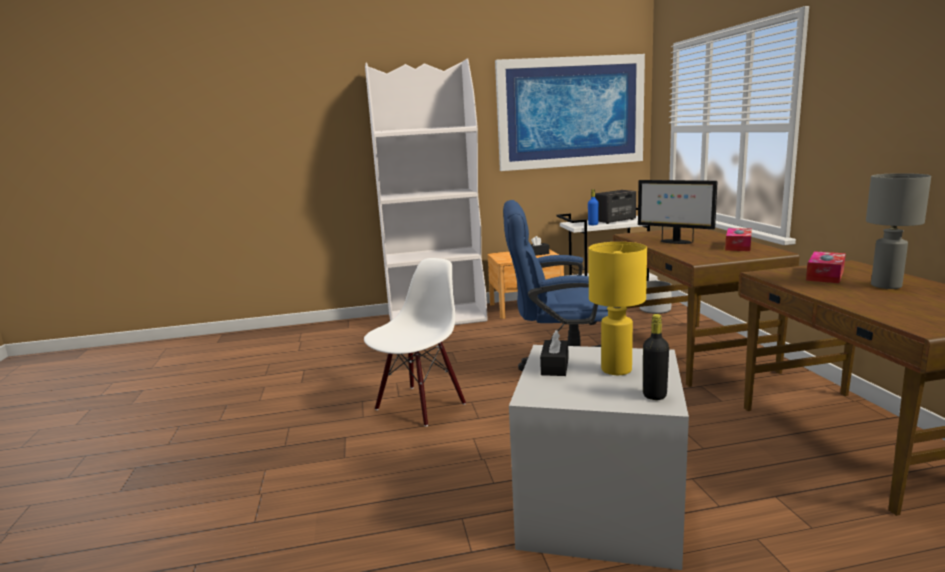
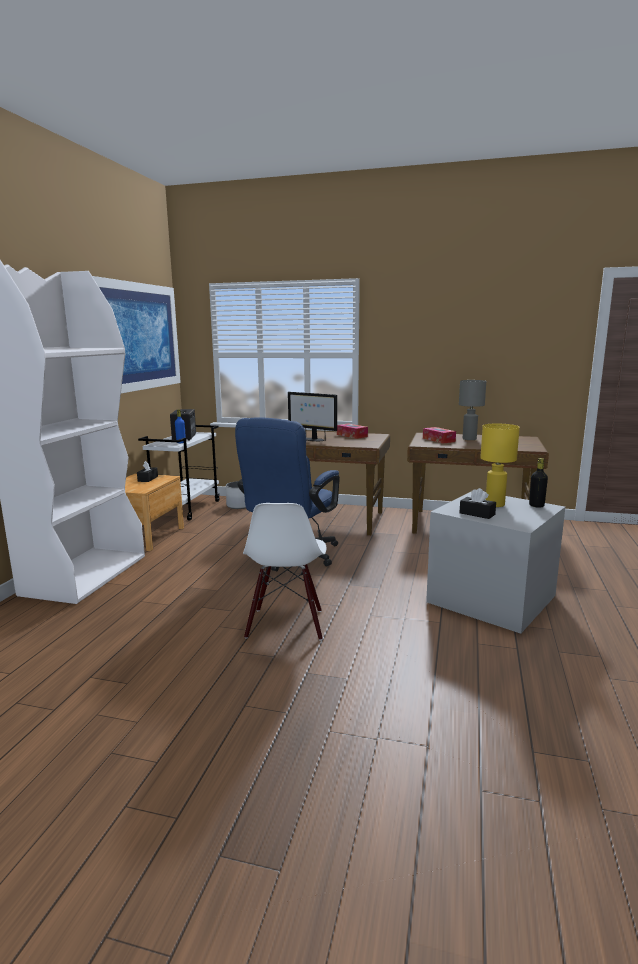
camera: 65 degrees left, 0 degrees up
(420, 405) = (286, 624): white chair -> white chair turned 150 degrees counterclockwise
(675, 242) = (313, 439): monitor -> monitor turned 60 degrees clockwise

